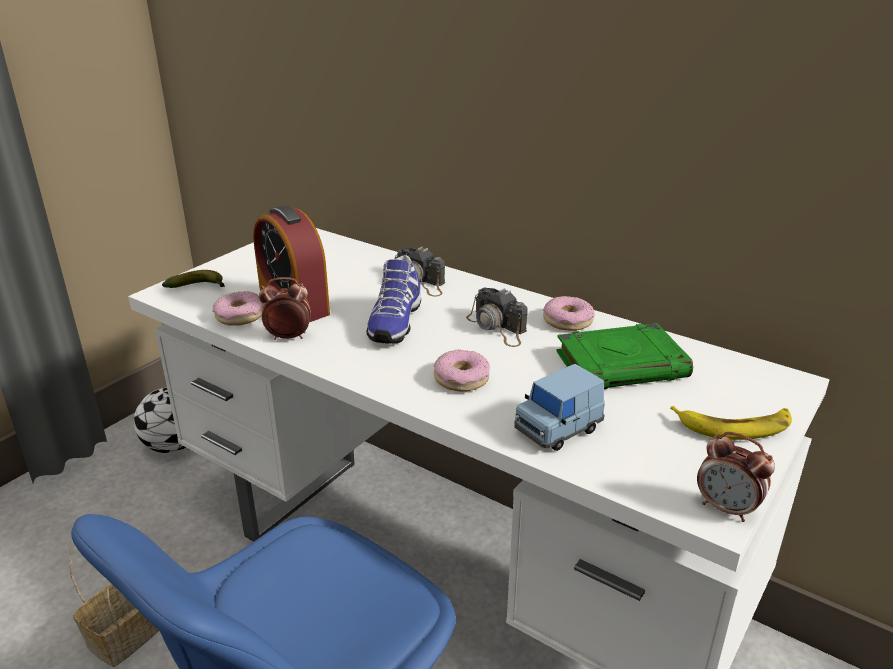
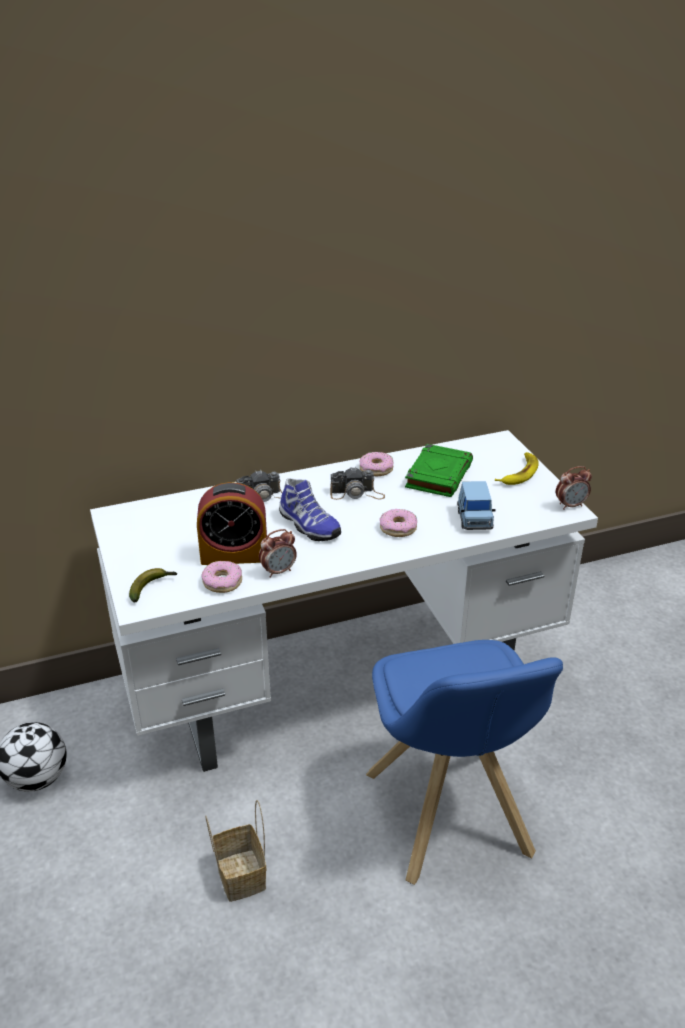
camera: 55 degrees left, 5 degrees up
(288, 337) = (278, 571): alarm clock -> alarm clock turned 150 degrees counterclockwise

